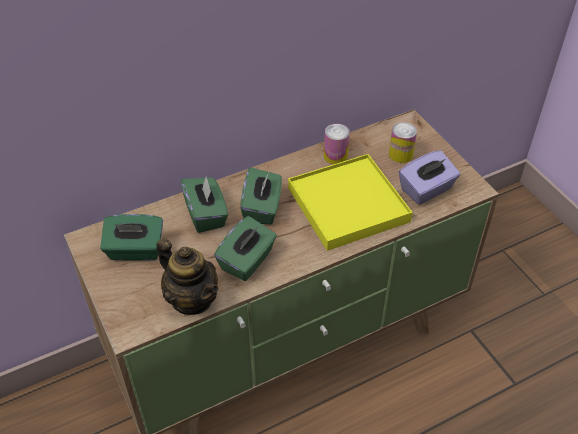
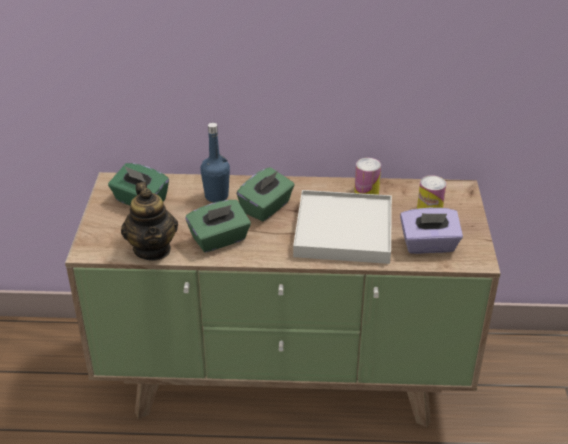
camera: 30 degrees right, 10 degrees down
(206, 215) = (216, 196): green tissue box -> blue bottle
(348, 204) = (344, 231): yellow tray -> white tray

